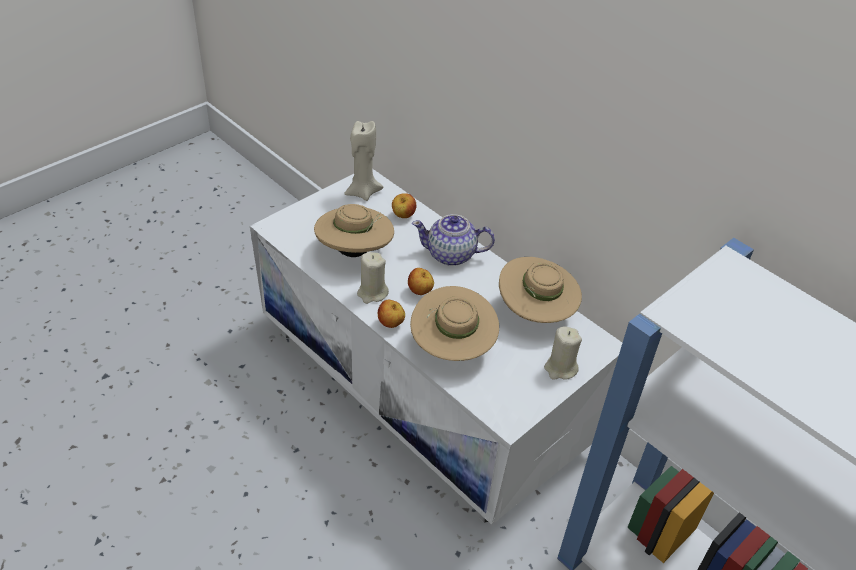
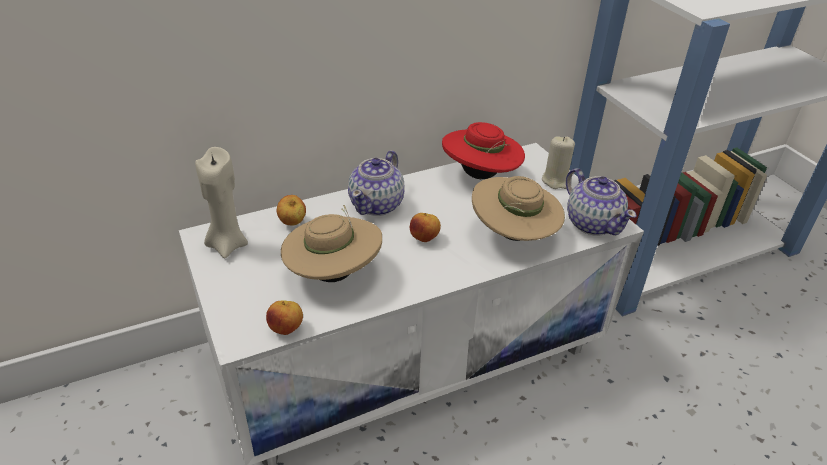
camera: 70 degrees left, 5 degrees down
(372, 293) = (411, 274): beige candle -> none
(391, 324) = (466, 270): apple -> apple (286, 329)
(500, 402) = (593, 223): none -> teapot
(535, 312) = (480, 175): beige hat -> red hat

